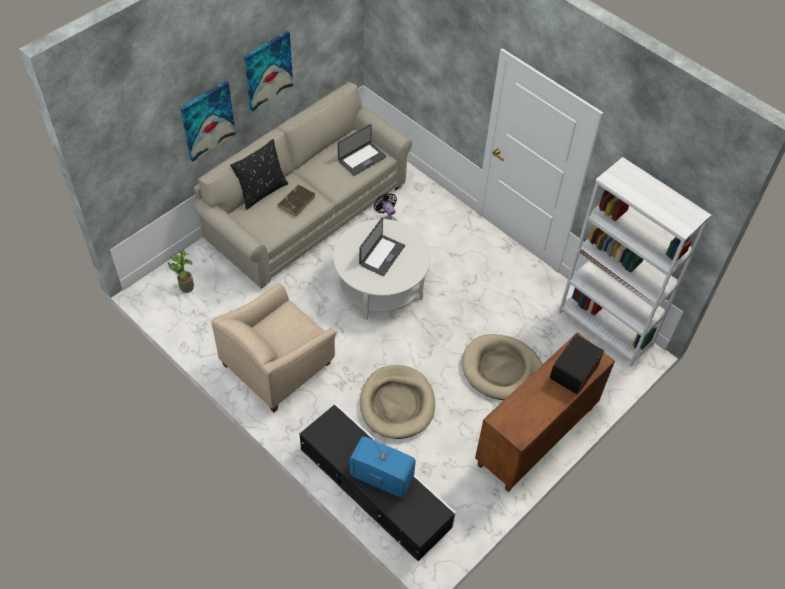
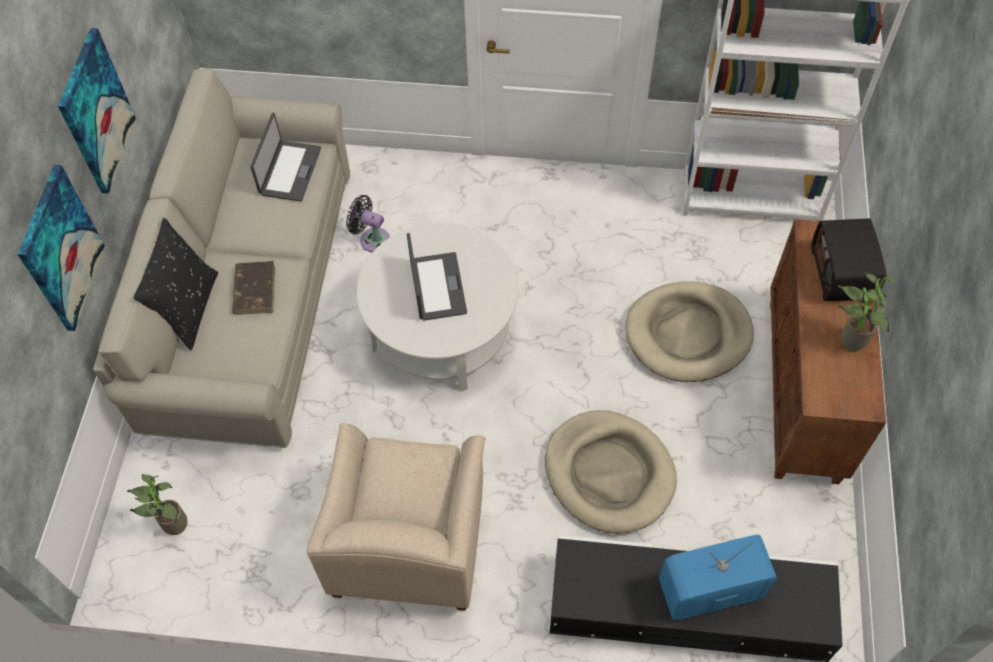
camera: 35 degrees left, 5 degrees up
(543, 403) = (848, 340): none -> potted plant

